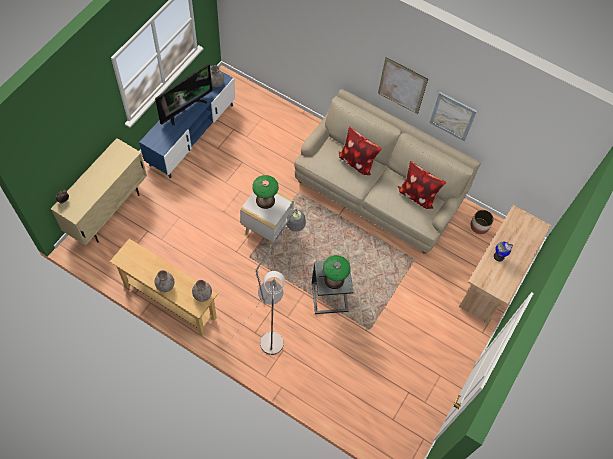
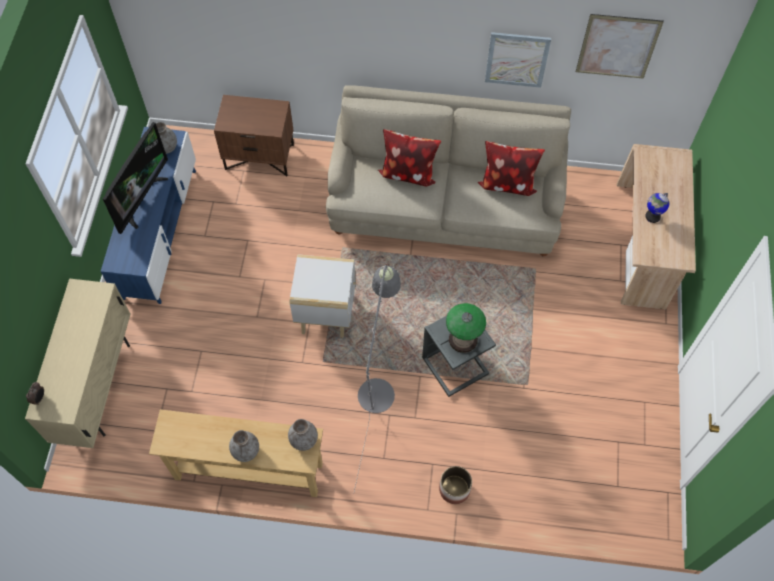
camera: 20 degrees left, 0 degrees up
(265, 200) = (317, 275): table lamp -> none
(272, 338) = (410, 455): grey floor lamp -> none
(277, 113) = (260, 156): none -> brown nightstand
(402, 86) = (434, 46): picture -> picture (617, 46)
(479, 226) = (591, 192): planter -> planter (455, 489)

